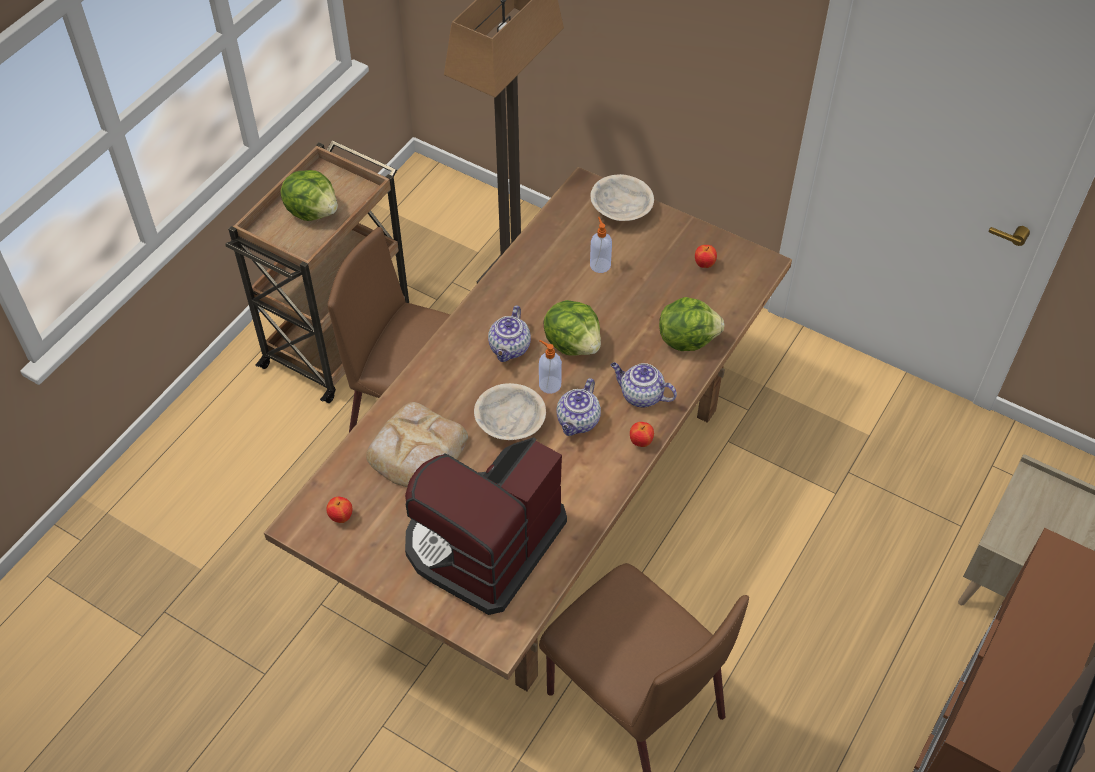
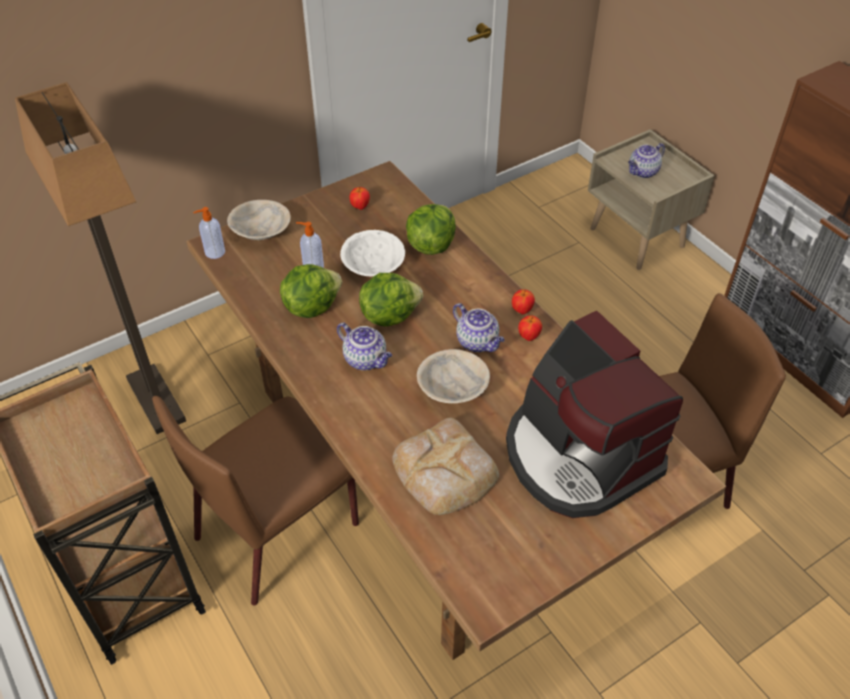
camera: 65 degrees left, 5 degrees down
(313, 211) = (69, 454): lettuce -> lettuce (311, 306)
(341, 517) = (495, 563): apple -> apple (528, 337)
(549, 384) = (424, 347): soap dispenser -> soap dispenser (214, 252)
(629, 307) = (373, 266): none -> white bowl
(640, 395) = (473, 293): teapot -> teapot (643, 172)

